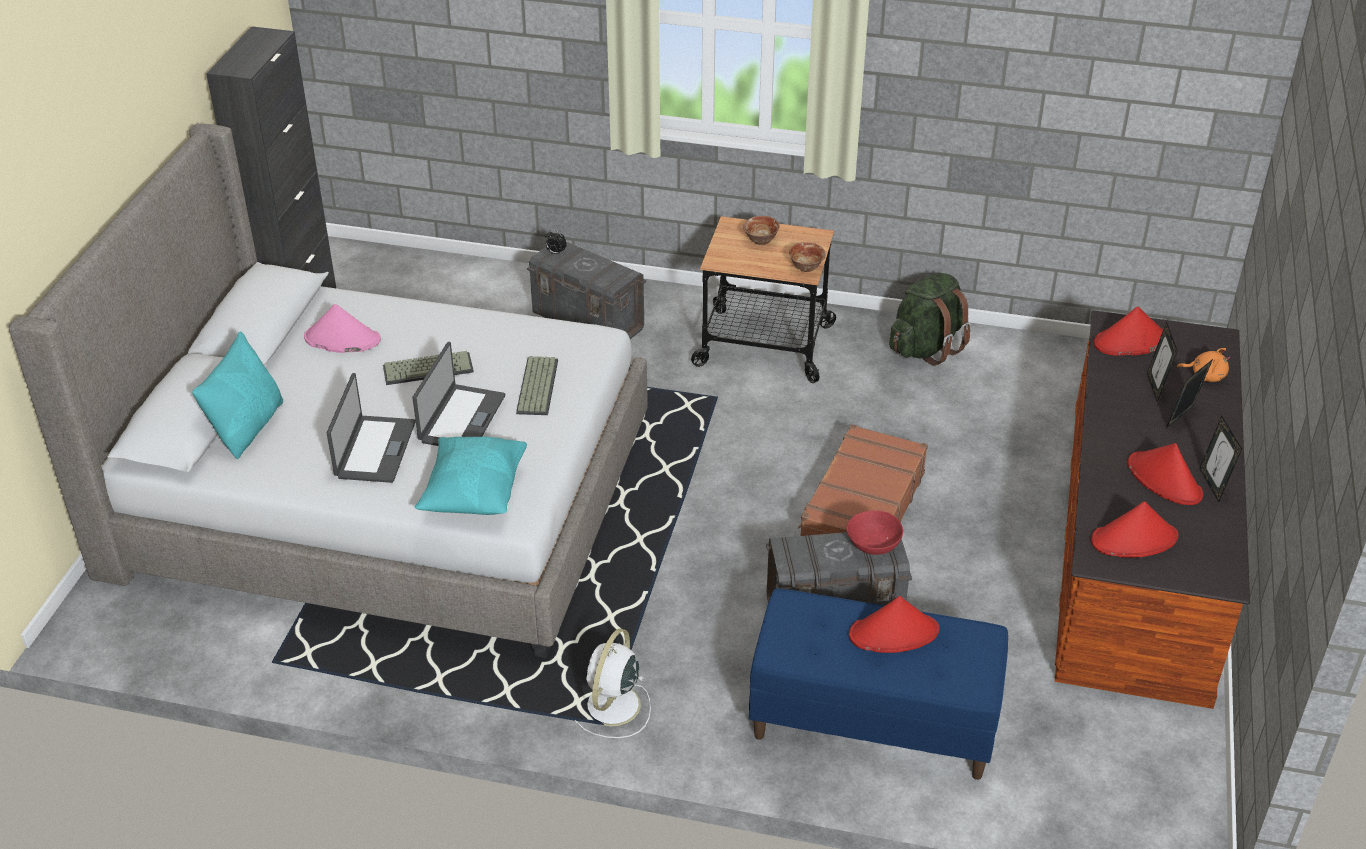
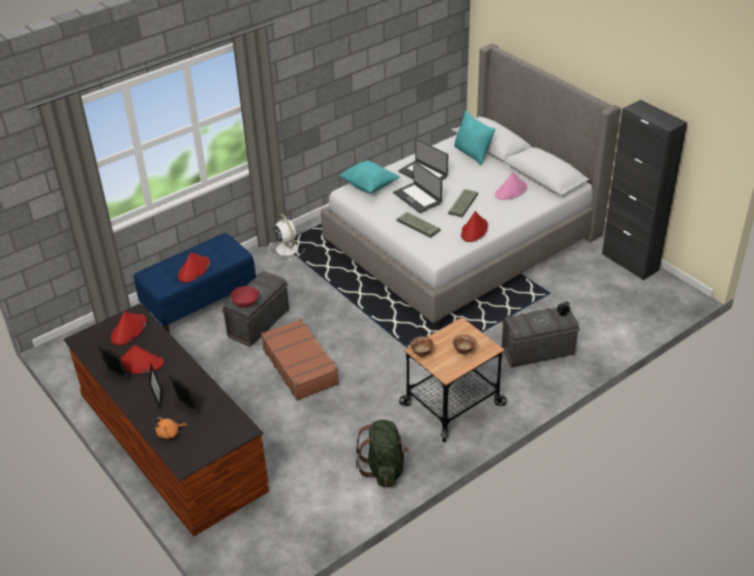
camera: 130 degrees right, 0 degrees up
(1130, 342) = (224, 426): red hat -> red hat (474, 230)

